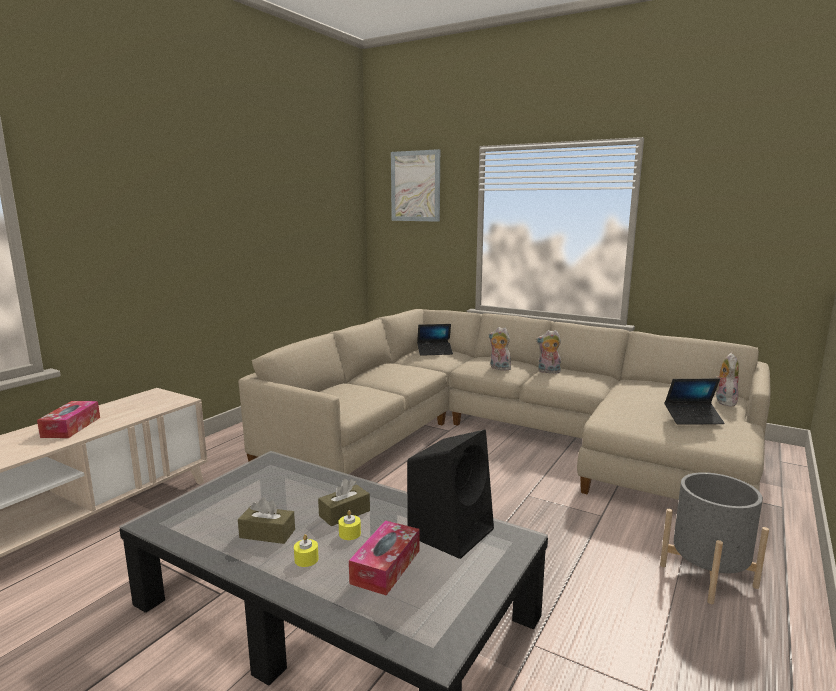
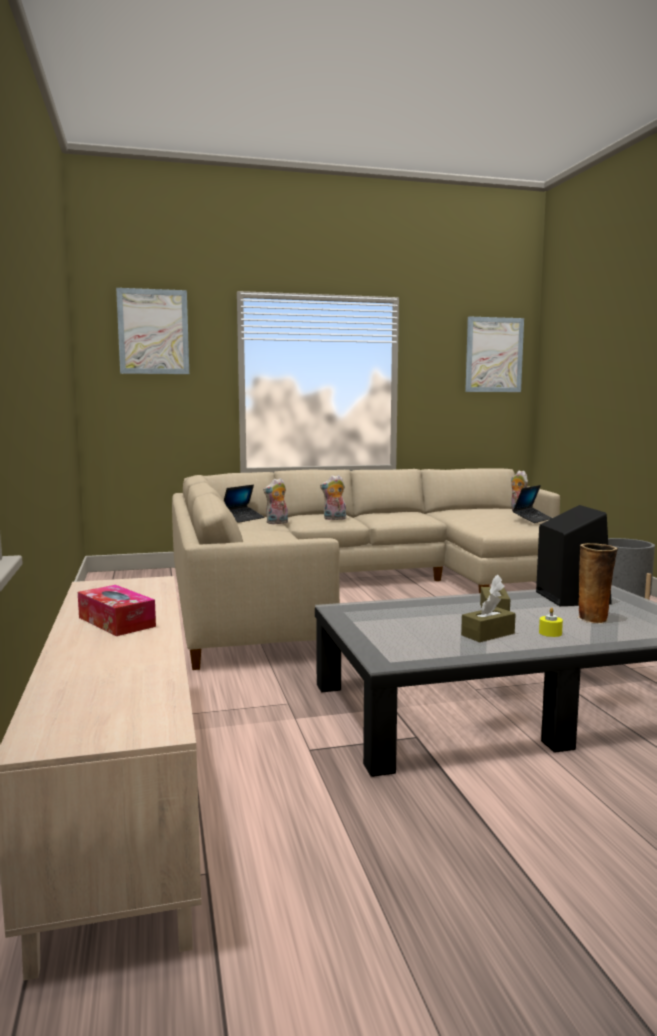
camera: 45 degrees left, 5 degrees down
(349, 533) = (530, 616): yellow candle -> none
(386, 566) = (594, 619): tissue box -> vase
(548, 372) = (375, 515): plush toy -> plush toy (277, 523)
(773, 199) = (494, 355): none -> picture

